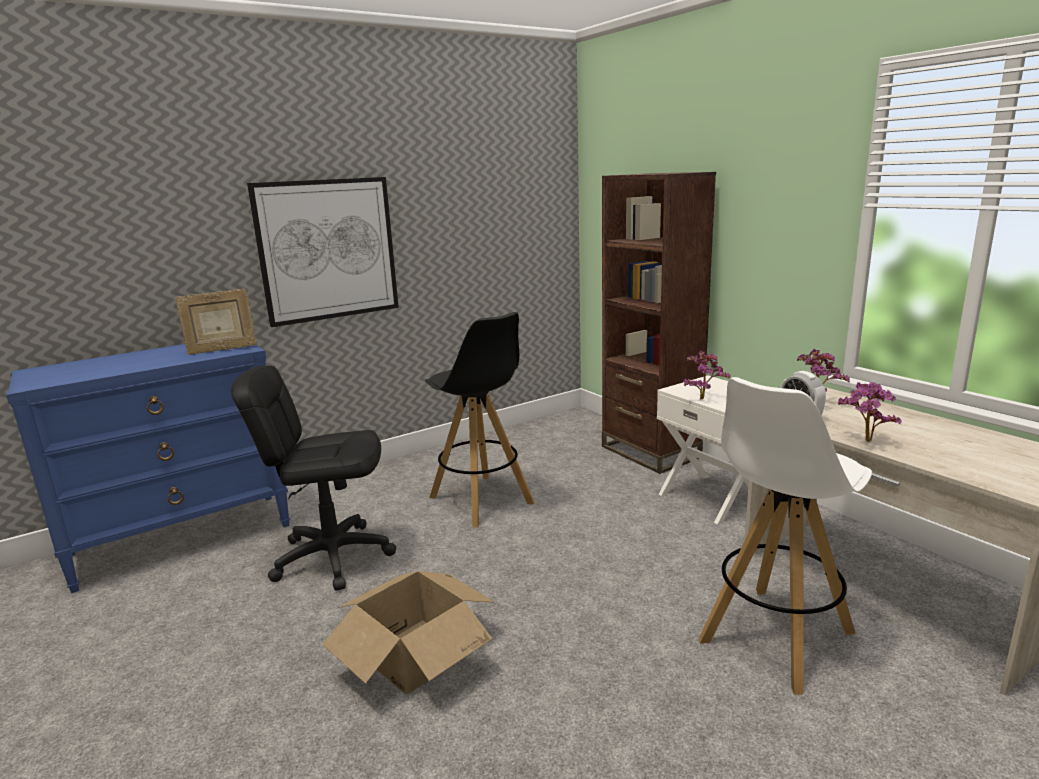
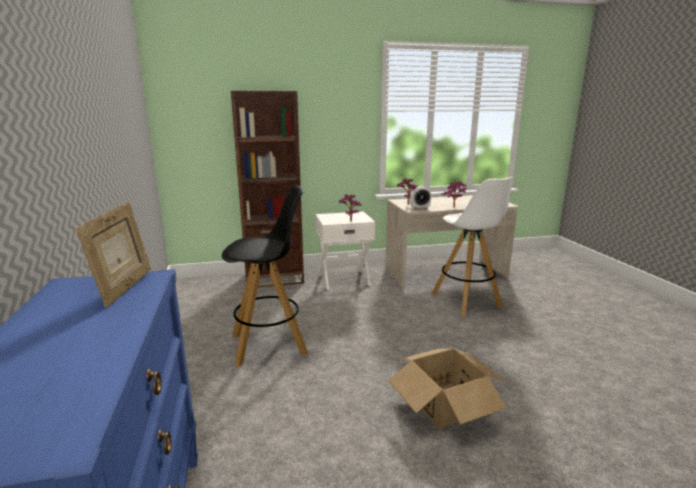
camera: 70 degrees left, 0 degrees up
(328, 250) = (73, 158): picture -> none
(333, 556) = (289, 433): black office chair -> none

